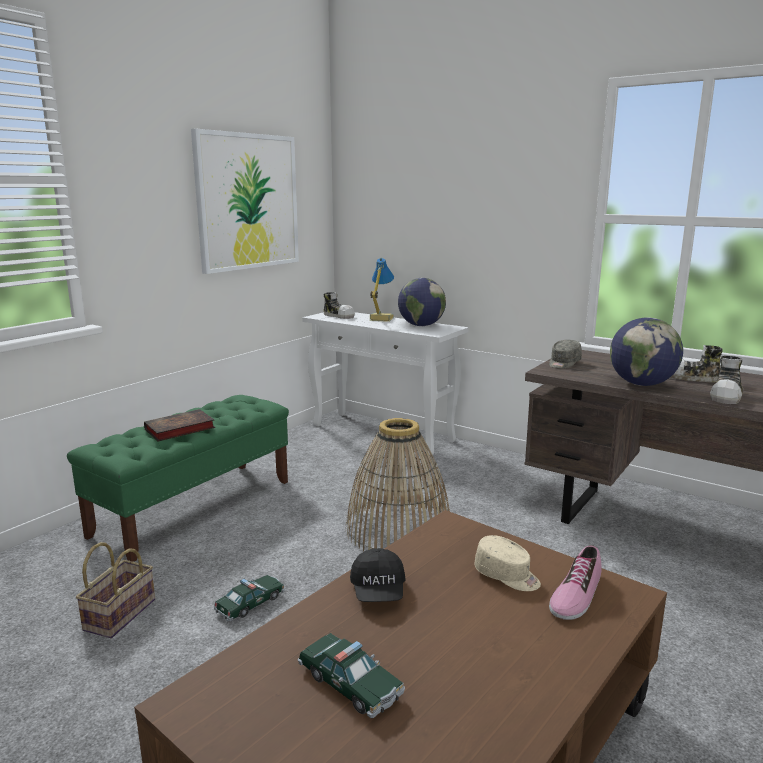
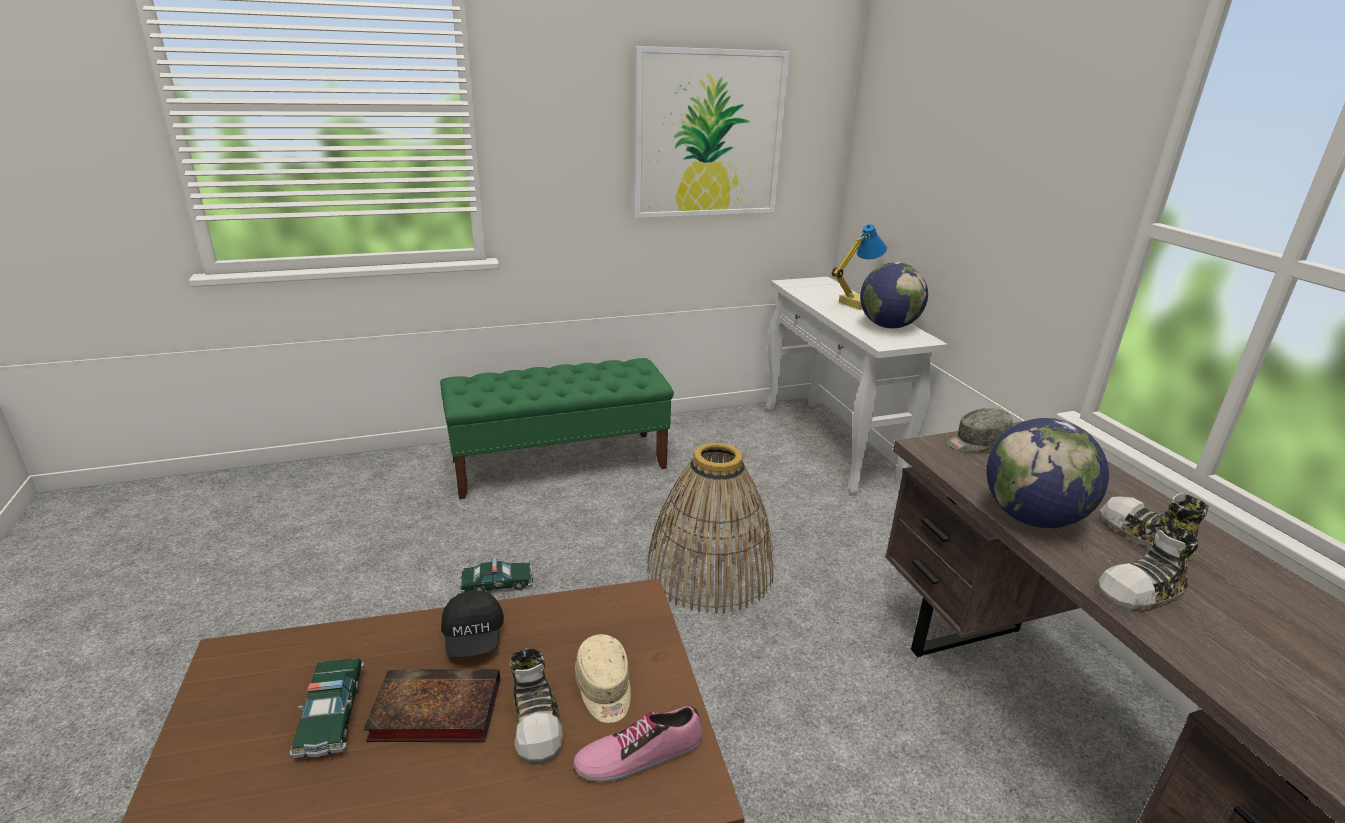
camera: 35 degrees right, 10 degrees up
(120, 613) = (404, 543): basket -> none
(178, 429) = (539, 384): book -> book (432, 711)
(339, 316) = (814, 287): shoe -> shoe (537, 723)
(378, 591) = (473, 638): black cap -> black cap turned 45 degrees counterclockwise

